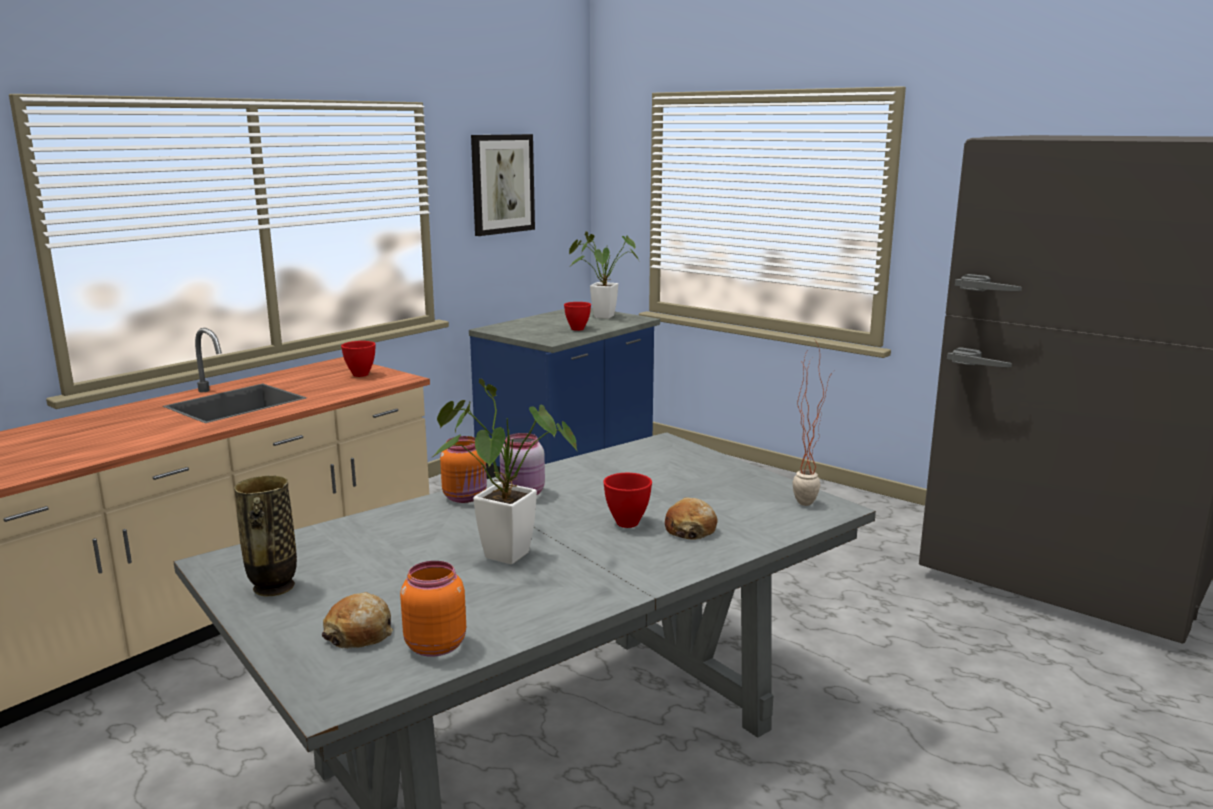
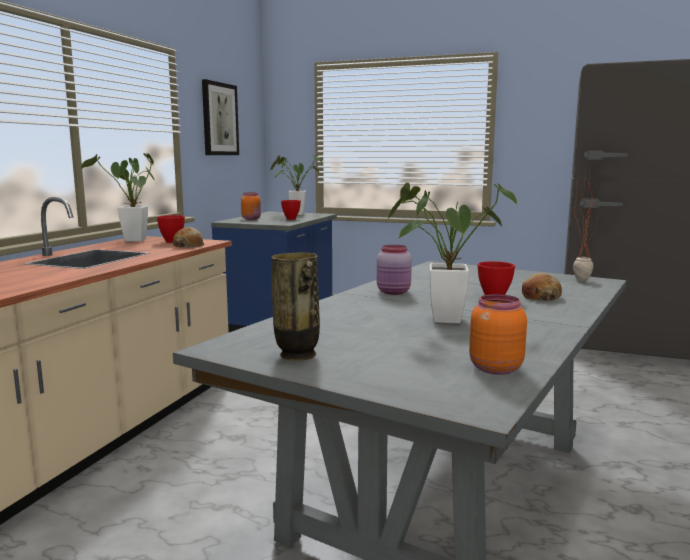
camera: 20 degrees left, 5 degrees down
(322, 369) = (133, 241): none -> potted plant
(359, 633) = (422, 370): bread -> bread (188, 245)
(466, 497) = (356, 297): orange jar -> orange jar (252, 219)

